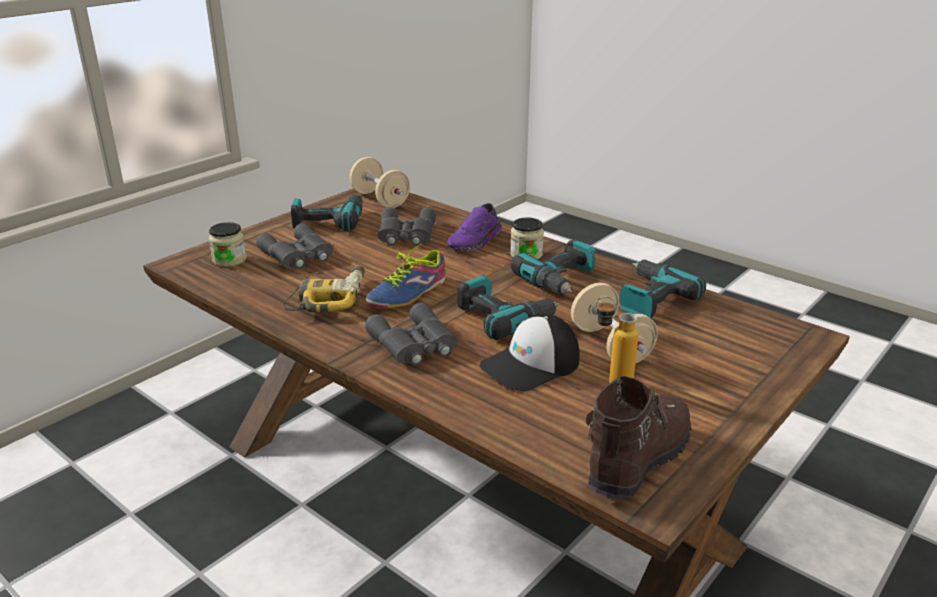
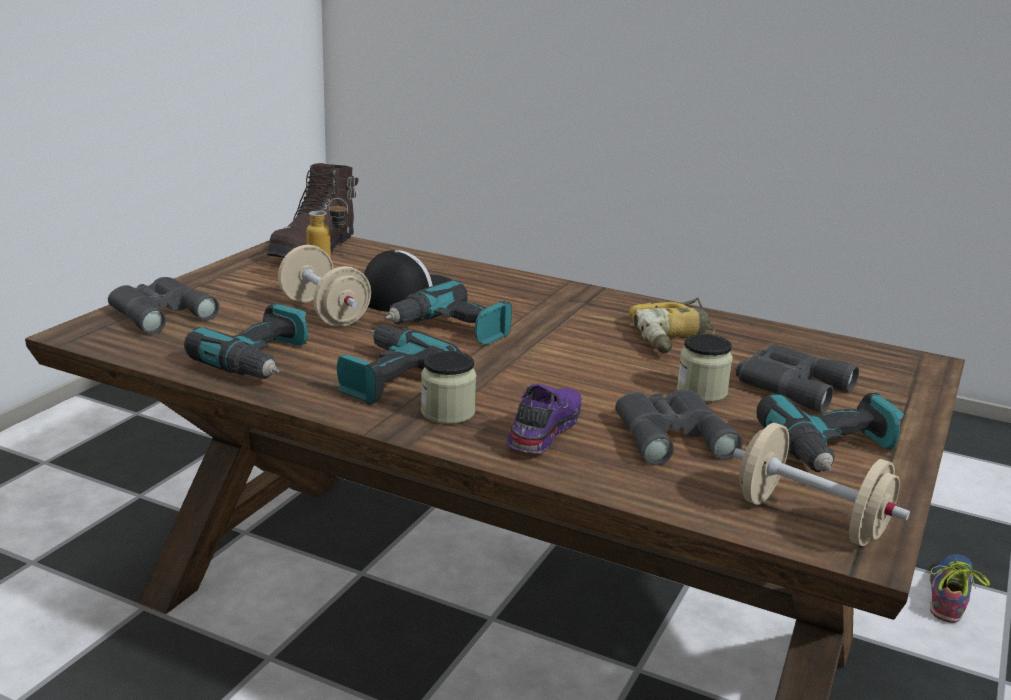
camera: 165 degrees right, 5 degrees down
(229, 260) = (870, 372): jar -> jar (701, 391)
(408, 293) = (583, 347): shoe -> shoe (949, 594)
(414, 345) = (535, 302): grey binoculars -> grey binoculars (160, 312)

